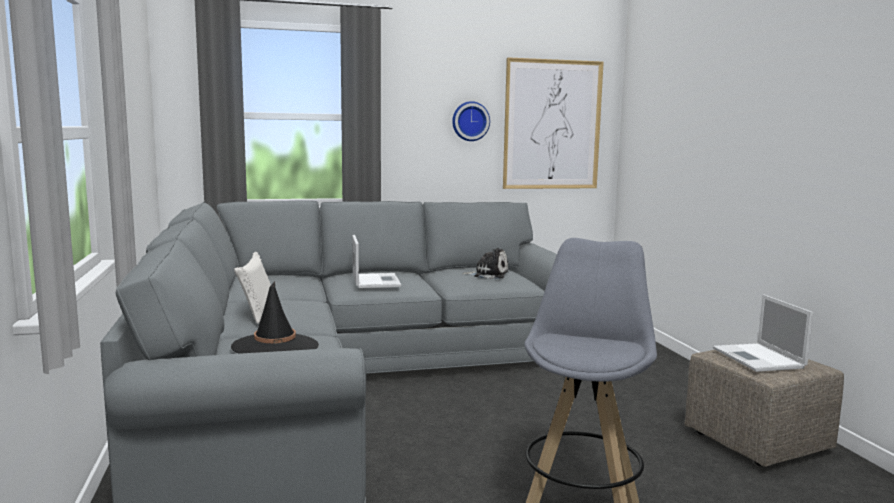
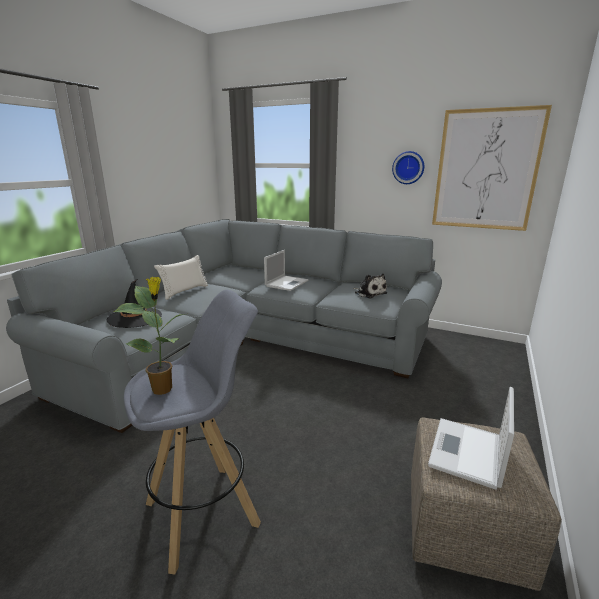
camera: 40 degrees right, 10 degrees up
(583, 349) = (163, 389): none -> potted plant

